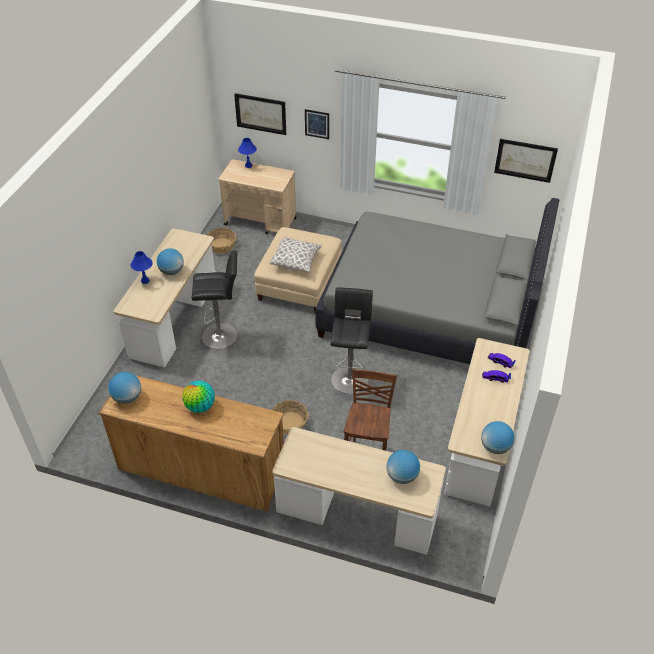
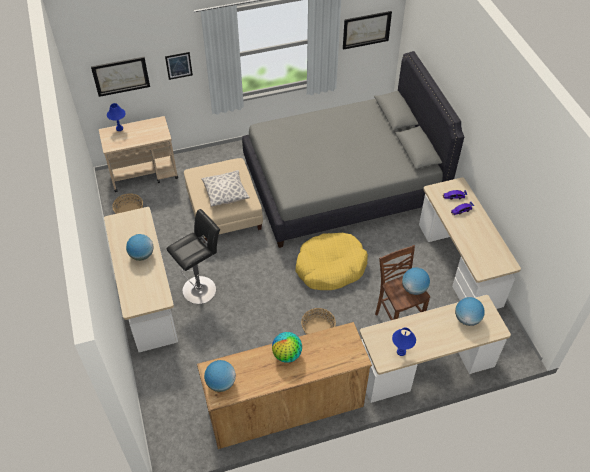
camera: 35 degrees left, 5 degrees up
(145, 280) = (125, 275): blue table lamp -> blue table lamp (401, 351)
(350, 377) = (330, 267): black stool -> yellow dog bed
(495, 447) = (505, 261): globe -> globe (414, 289)

